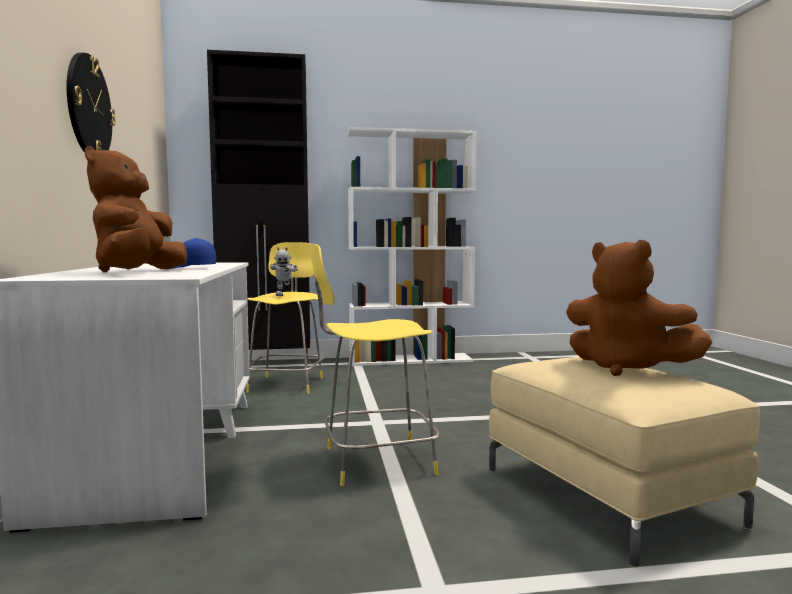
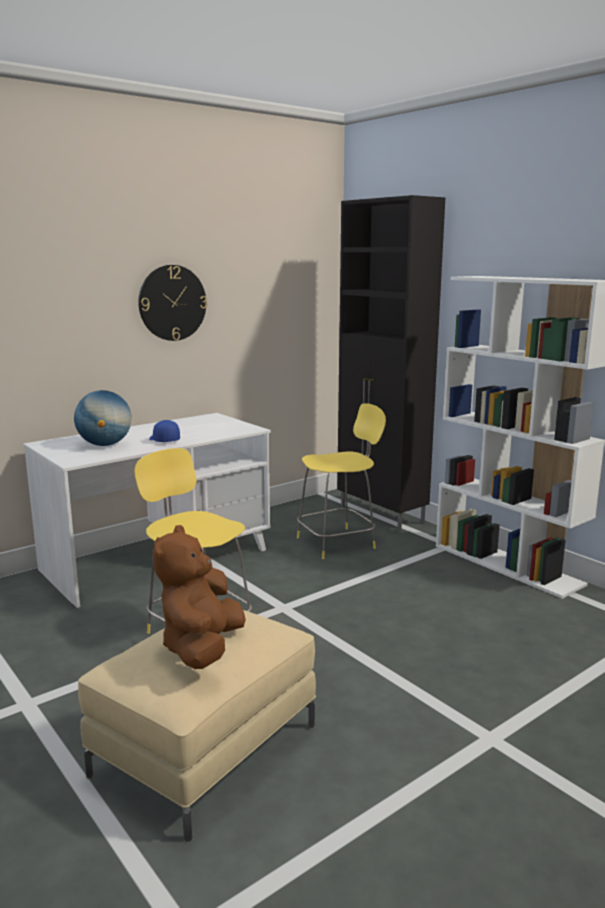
camera: 60 degrees right, 10 degrees up
(138, 272) = (105, 445): brown plush toy -> globe
(284, 295) = (343, 459): toy robot -> none

